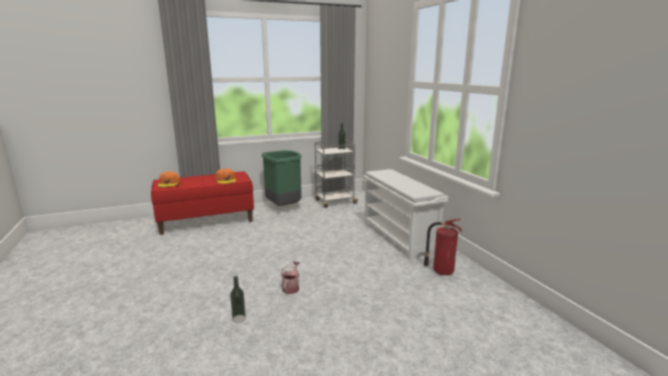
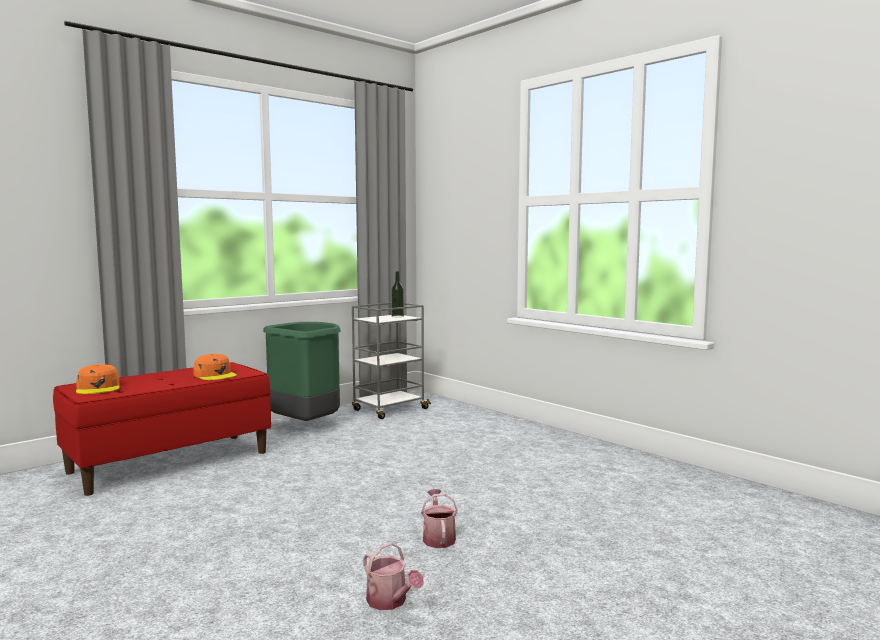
camera: 20 degrees left, 10 degrees down
(239, 318) = (390, 602): bottle -> watering can
(399, 237) = (540, 444): white shoe rack -> none
(441, 271) = (647, 479): fire extinguisher -> none

